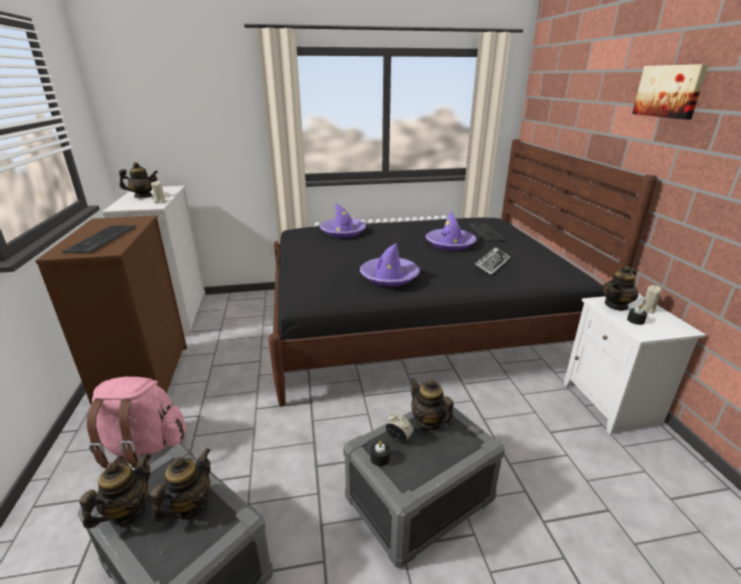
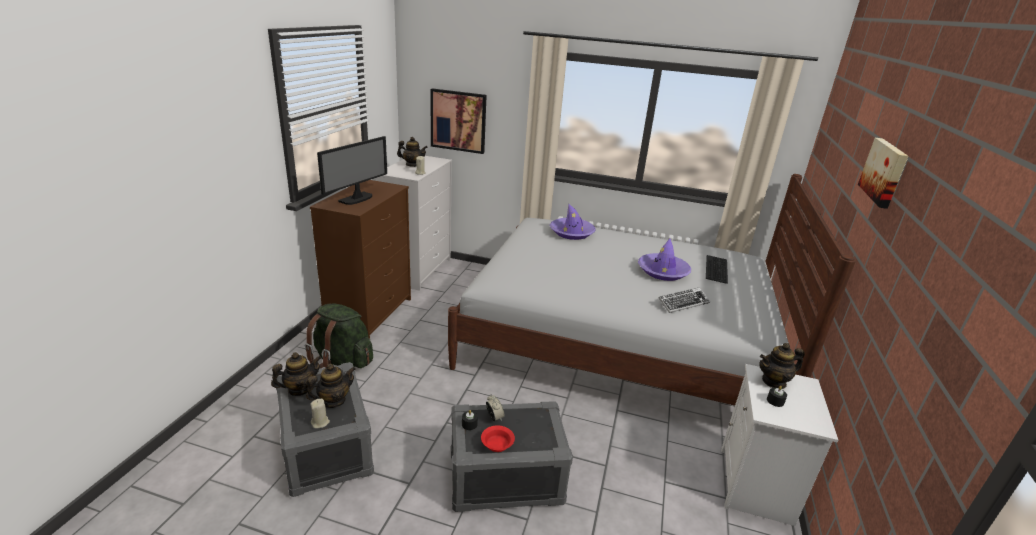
camera: 25 degrees right, 0 degrees up
(101, 239) = (357, 199): keyboard -> monitor
(143, 447) = (342, 361): pink backpack -> green backpack
(182, 140) = (458, 121): none -> picture
(389, 277) = (570, 287): purple hat -> none
(415, 324) = (617, 342): black bed -> white bed
(427, 468) = (497, 445): none -> red bowl
(428, 422) = (526, 416): teapot -> none
(647, 309) = (804, 396): beige candle -> beige candle (320, 422)

